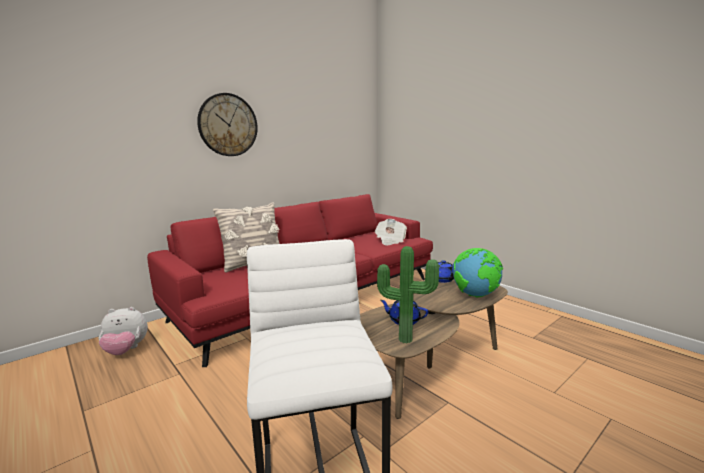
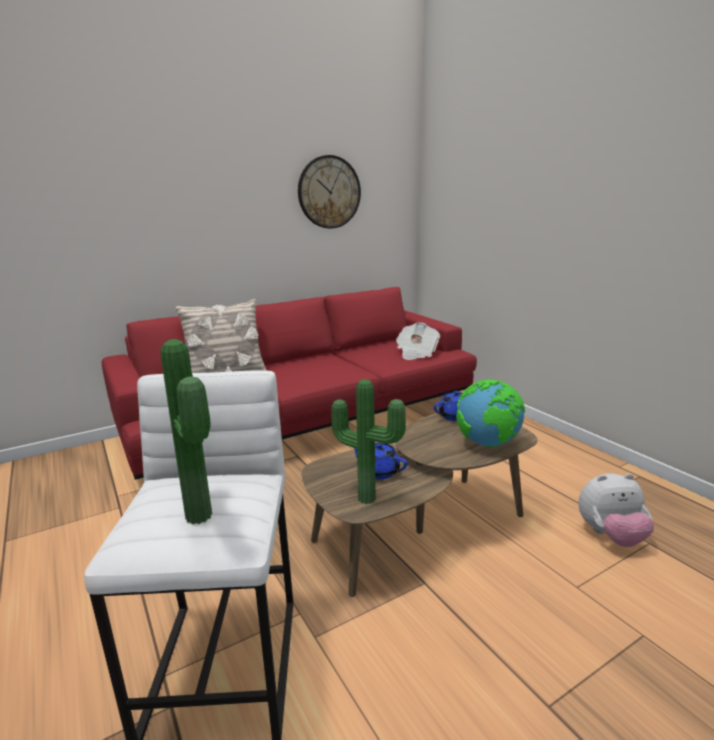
camera: 10 degrees right, 5 degrees up
(126, 350) = (72, 473): plush toy -> plush toy (610, 536)
(228, 125) = (202, 196): wall clock -> wall clock (329, 192)
(327, 348) = (204, 514): none -> potted plant

